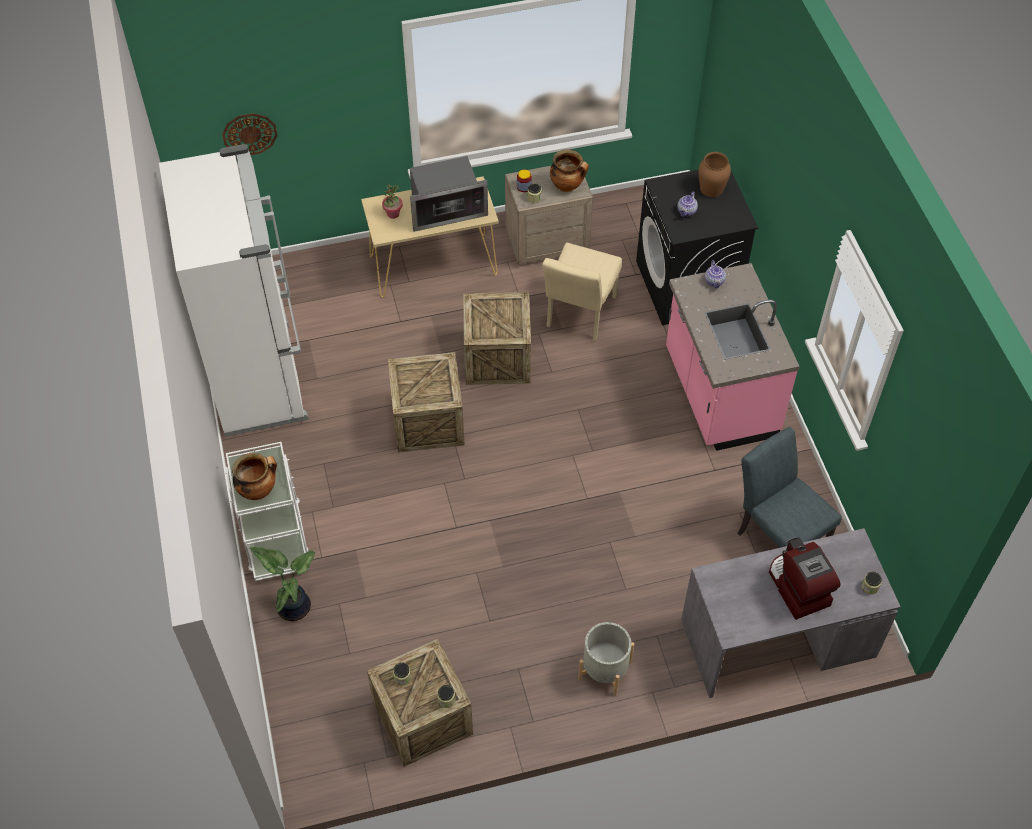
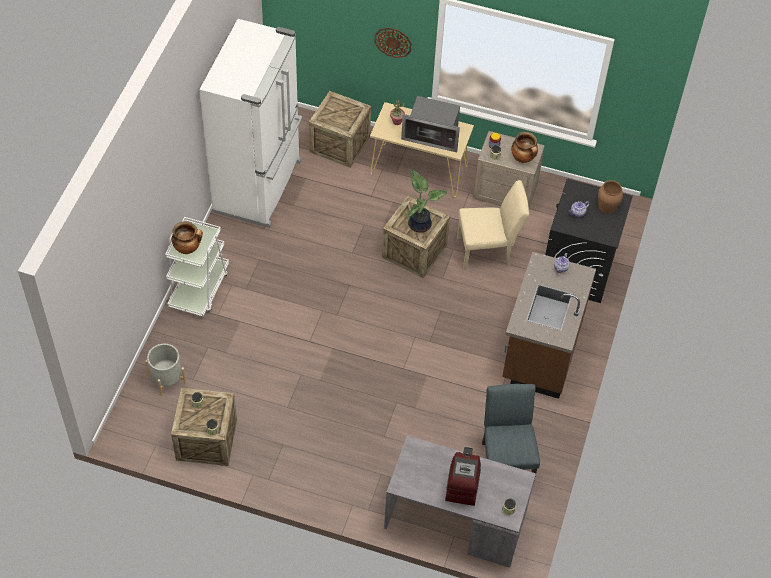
camera: 30 degrees right, 0 degrees up
(249, 133) = (323, 25): wall clock -> wall clock (393, 42)
(293, 605) = (181, 333): potted plant -> potted plant (420, 223)
(428, 421) = (340, 267): crate -> crate (340, 144)
(578, 315) = (488, 251): beige chair -> beige chair turned 150 degrees counterclockwise
(604, 670) = (333, 475): grey planter -> grey planter (167, 379)
(718, 394) = (540, 350): pink counter -> brown counter

